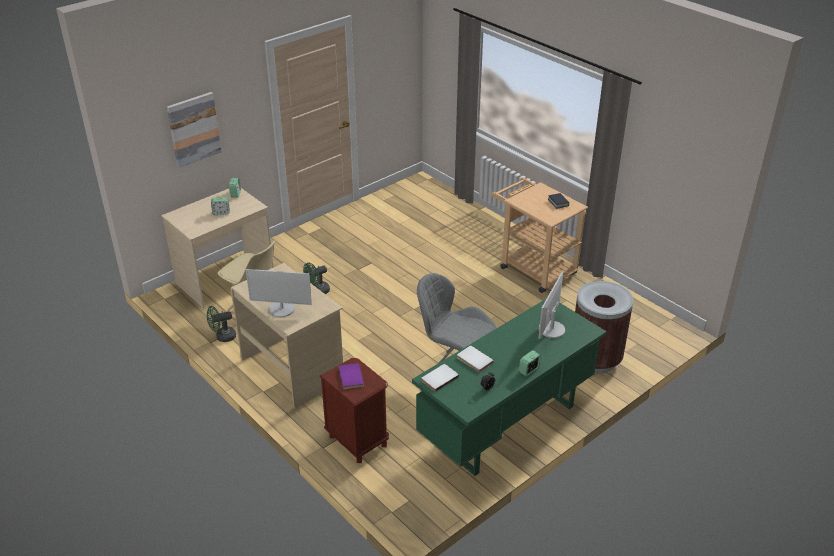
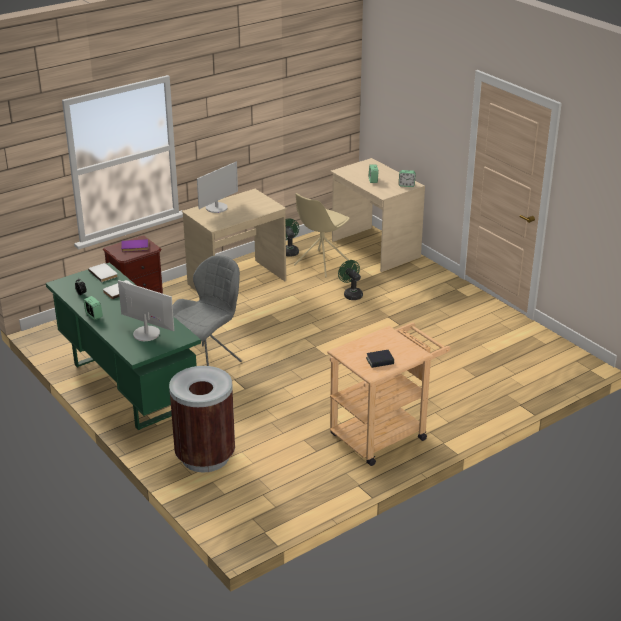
camera: 95 degrees right, 5 degrees down
(194, 129) = (409, 106): picture -> none
(282, 309) = (217, 208): monitor -> monitor turned 150 degrees counterclockwise

